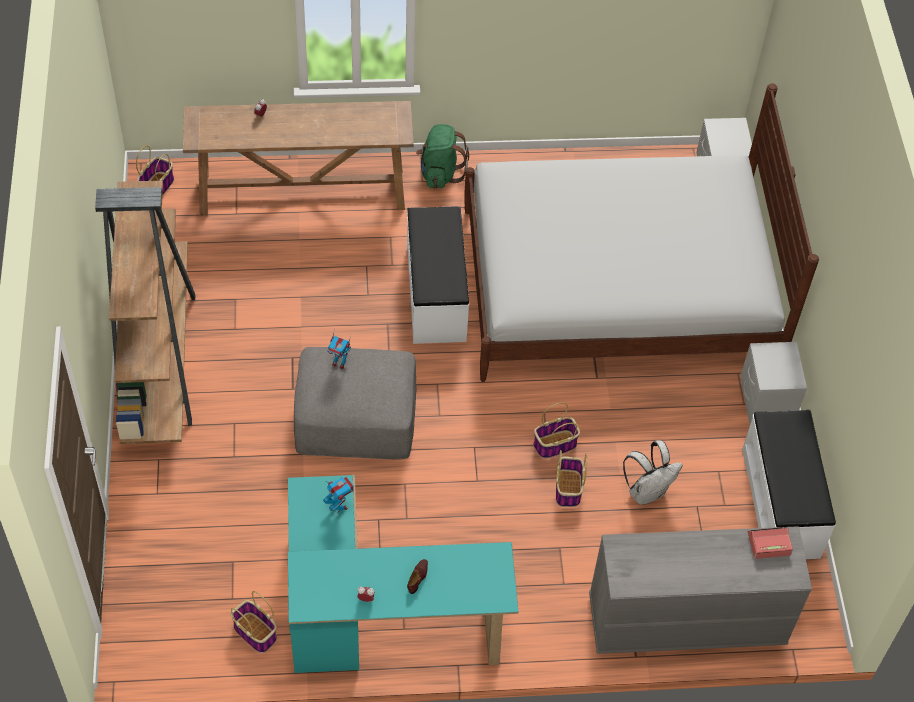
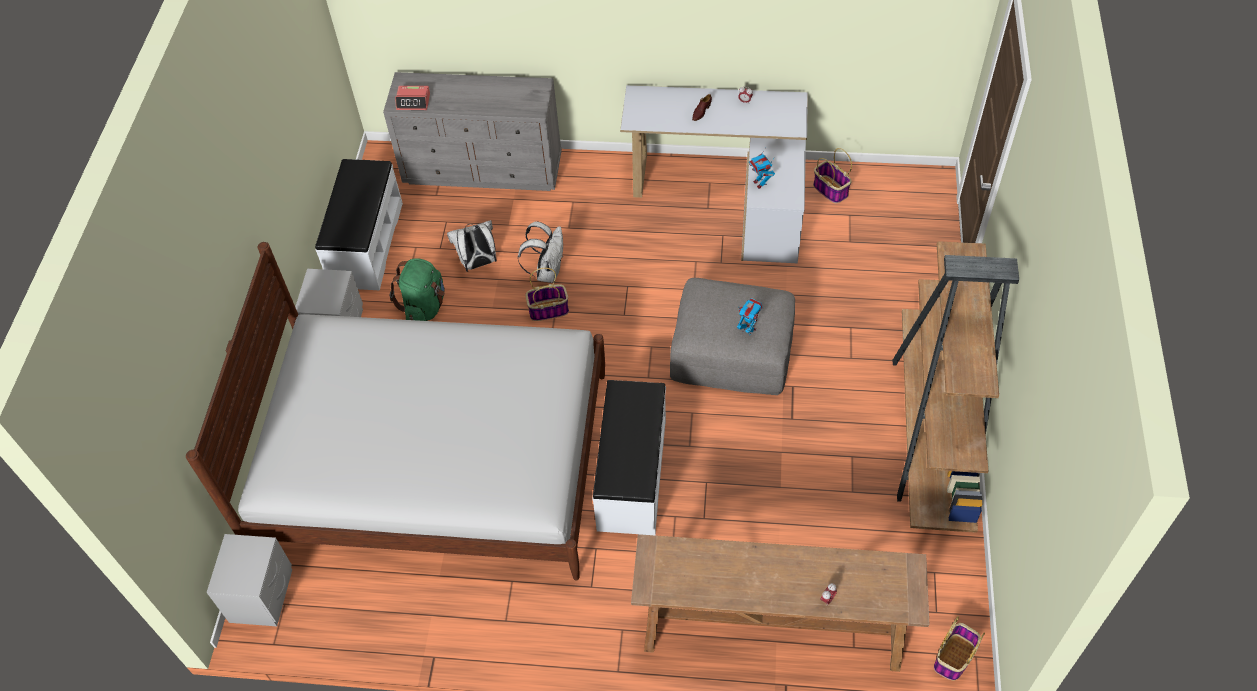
camera: 165 degrees left, 0 degrees up
(378, 614) = (729, 194): turquoise desk -> white desk
(440, 173) = (598, 640): green backpack -> green backpack (424, 307)
(568, 489) = (547, 271): basket -> white backpack

